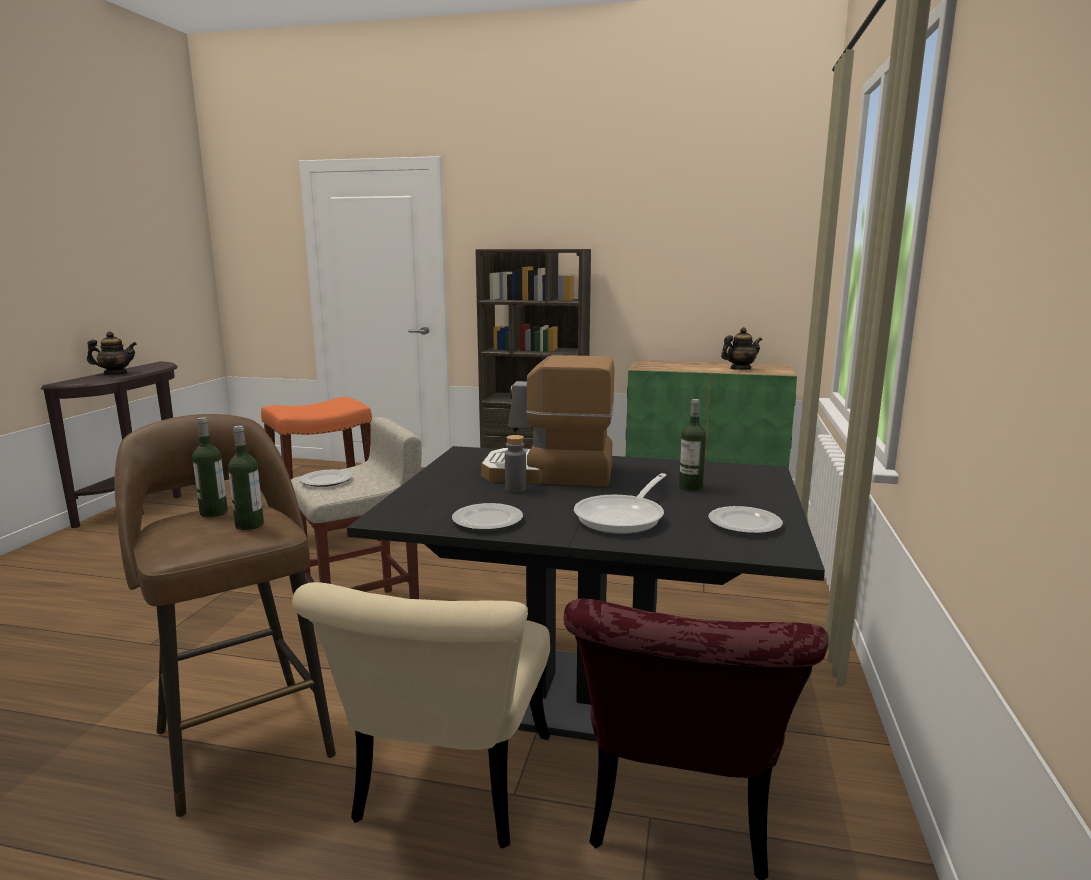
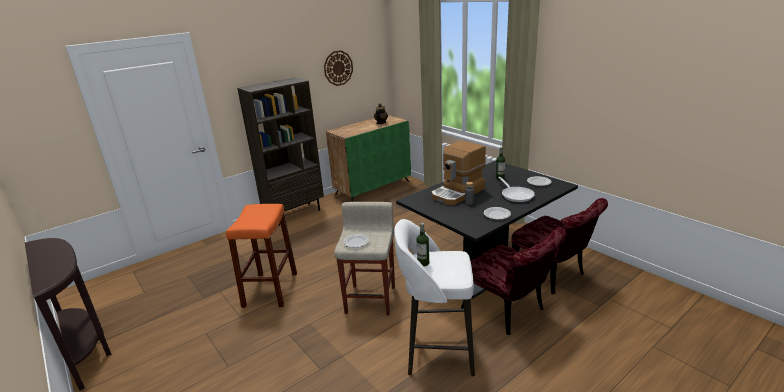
camera: 50 degrees left, 10 degrees up
(115, 374) = (49, 262): teapot -> none
(243, 739) = (437, 351): brown stool -> white stool
(249, 525) = (448, 257): bottle -> none
(447, 793) = (509, 312): beige chair -> red chair
(687, 248) = (338, 68): none -> wall clock

